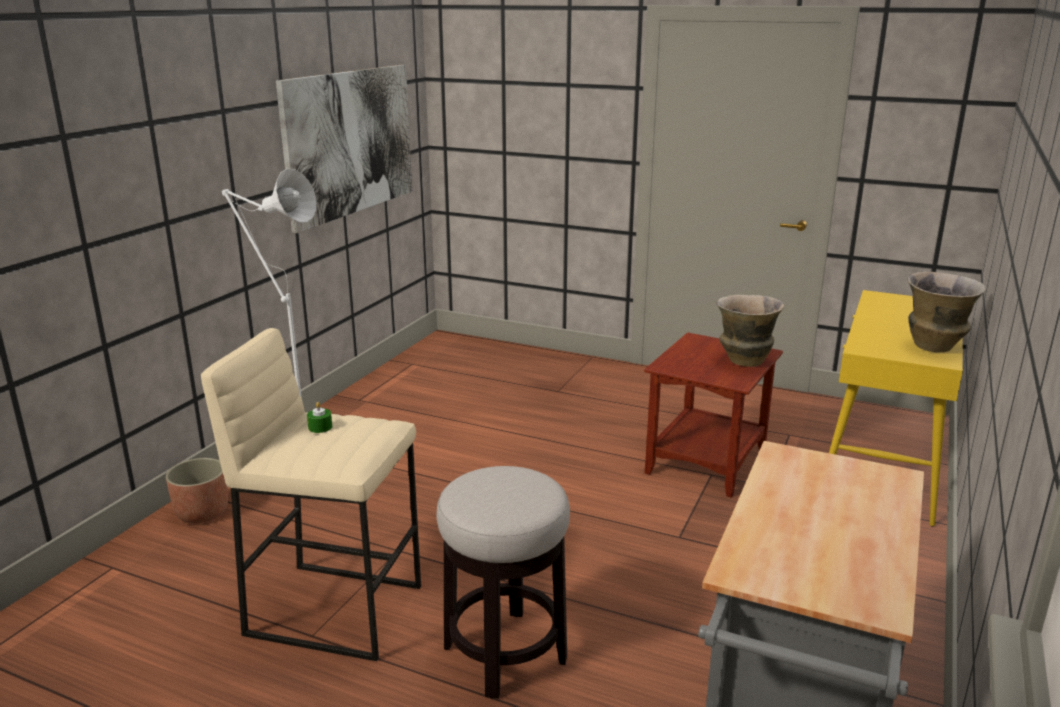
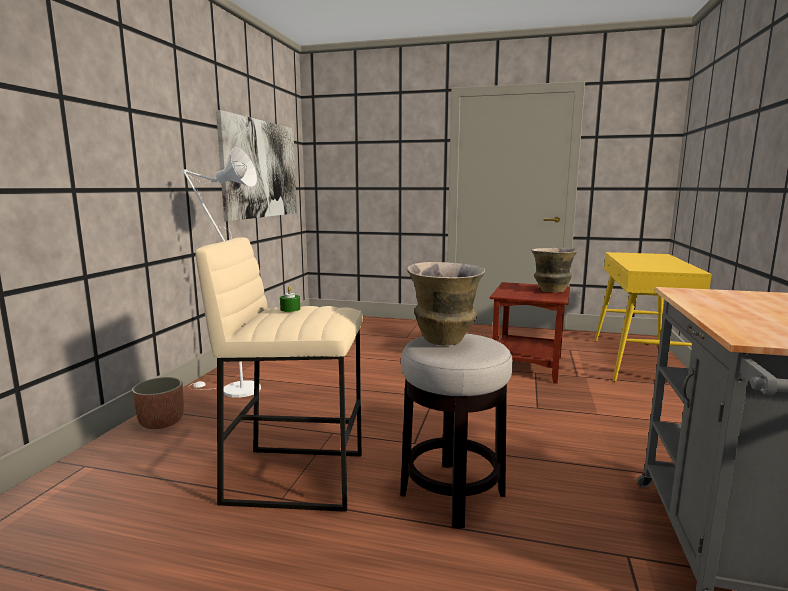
camera: 10 degrees left, 10 degrees down
(934, 347) = (680, 267): vase -> vase (445, 341)

